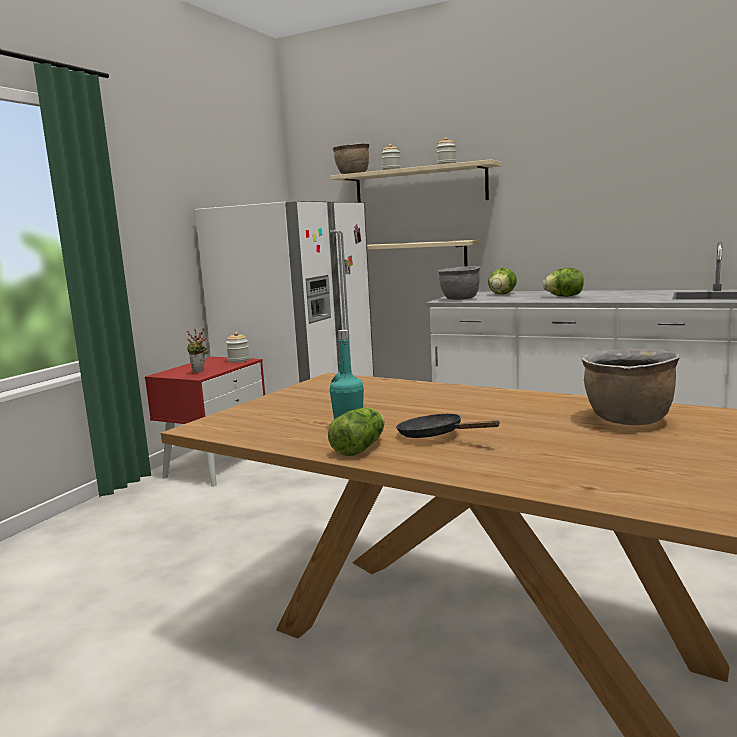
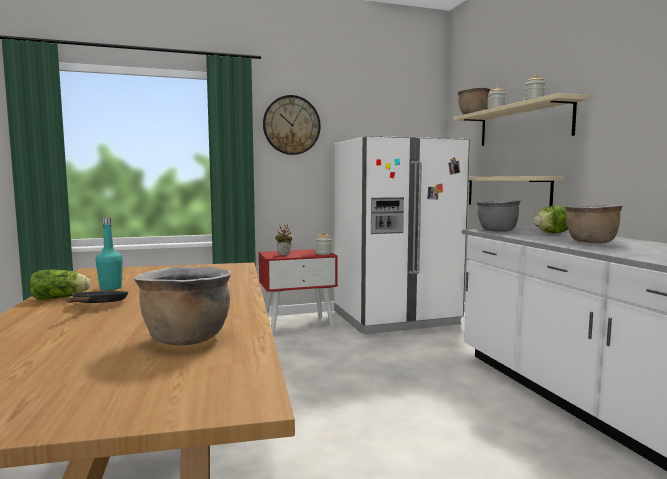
camera: 45 degrees right, 5 degrees down
(144, 183) = (291, 125): none -> wall clock
(564, 296) = (590, 242): lettuce -> brown cooking pot

